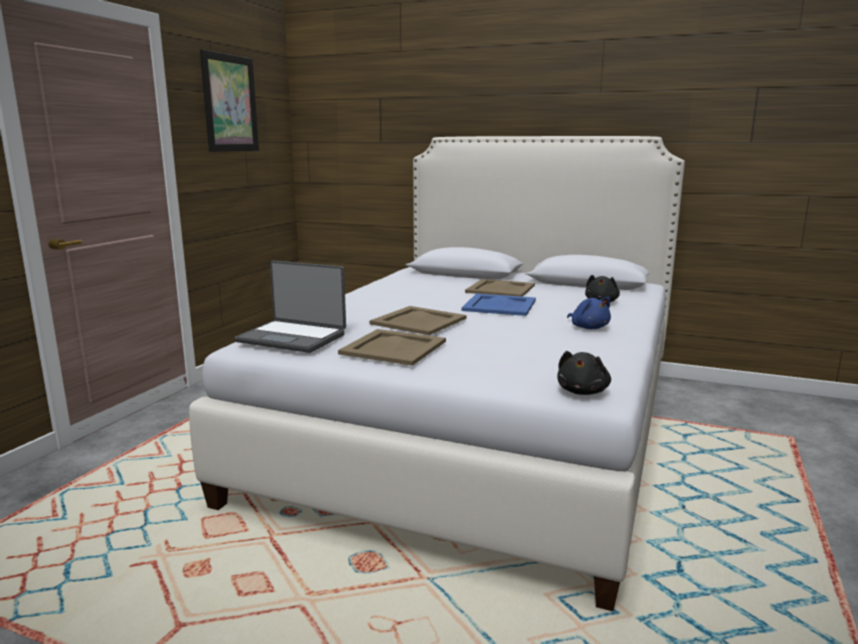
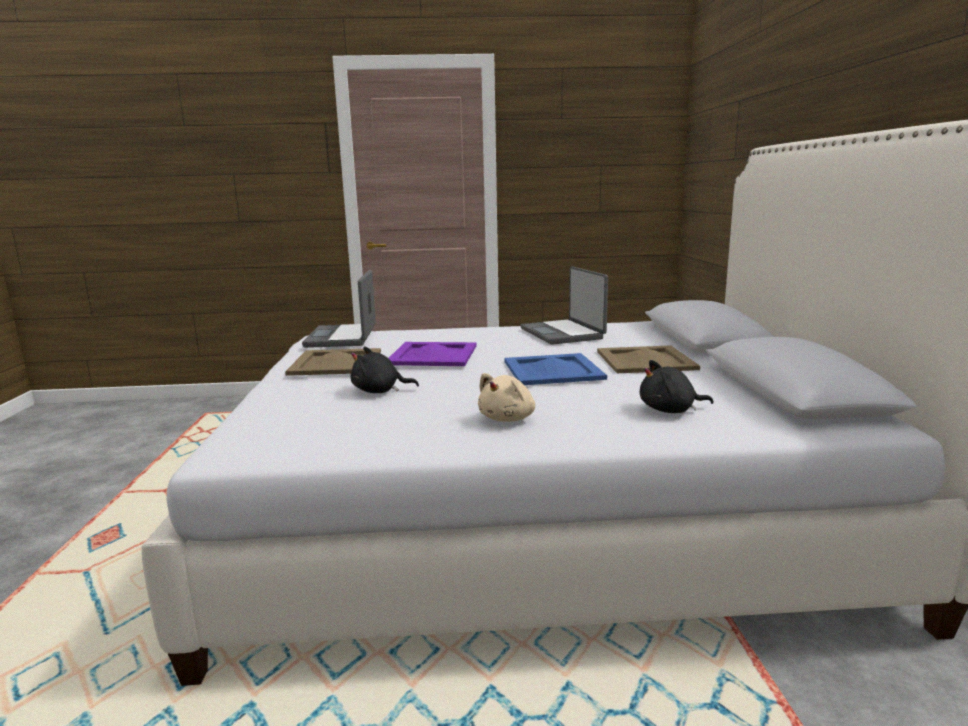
camera: 65 degrees right, 0 degrees up
(230, 103) = (580, 127): picture -> none
(401, 289) = (563, 333): none -> laptop
(417, 321) = (432, 355): beige tray -> purple tray
(583, 391) = (240, 443): black plush toy -> black plush toy (379, 391)
(589, 327) = (508, 418): blue plush toy -> beige plush toy

